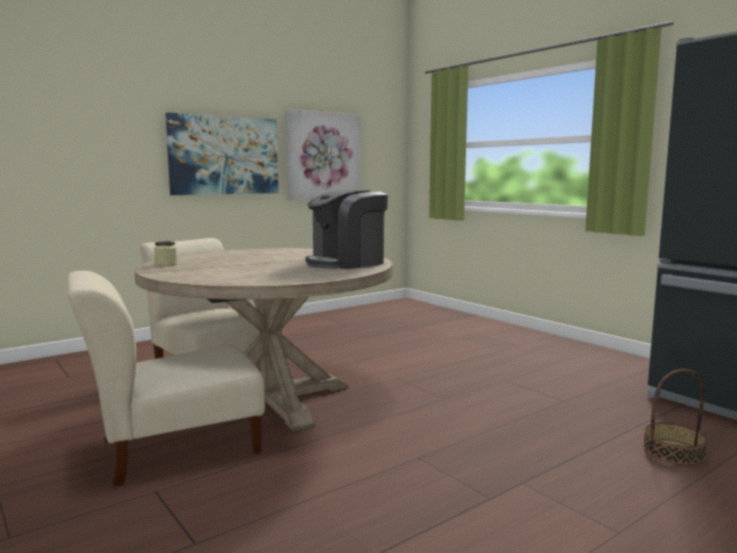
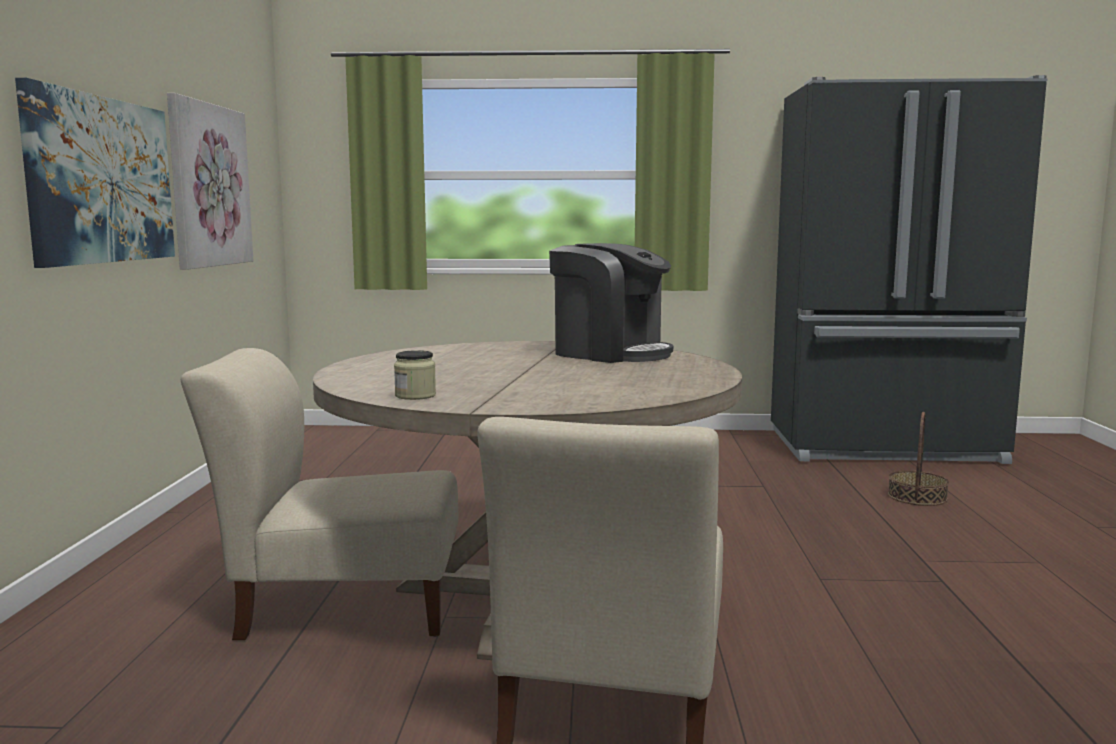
camera: 50 degrees left, 0 degrees up
(347, 263) = (610, 353): coffee machine -> coffee machine turned 60 degrees counterclockwise

